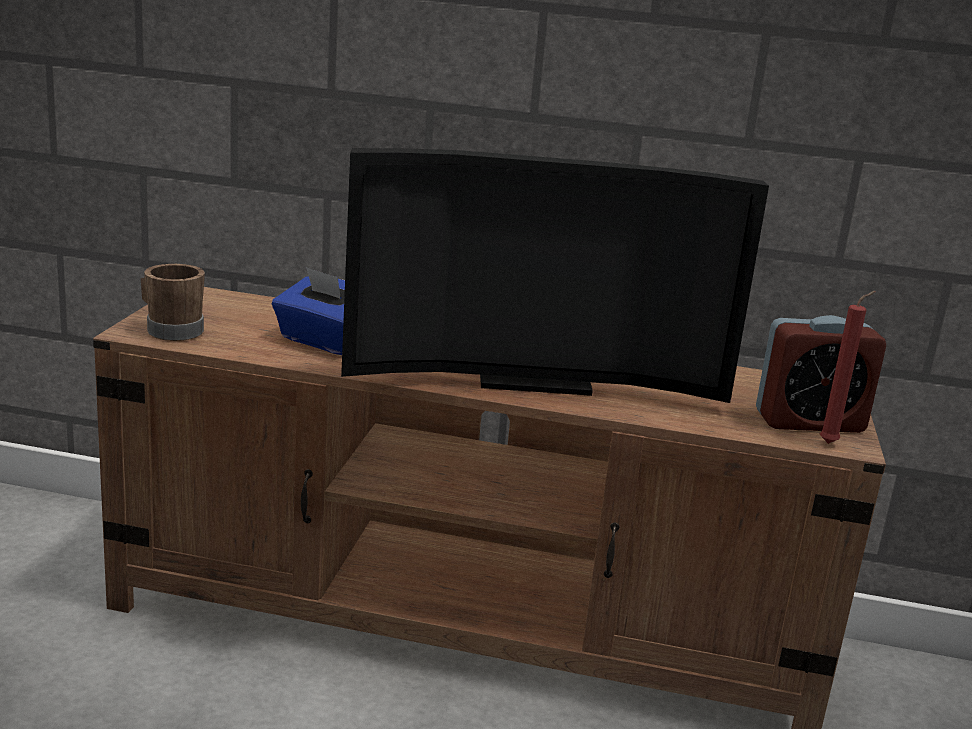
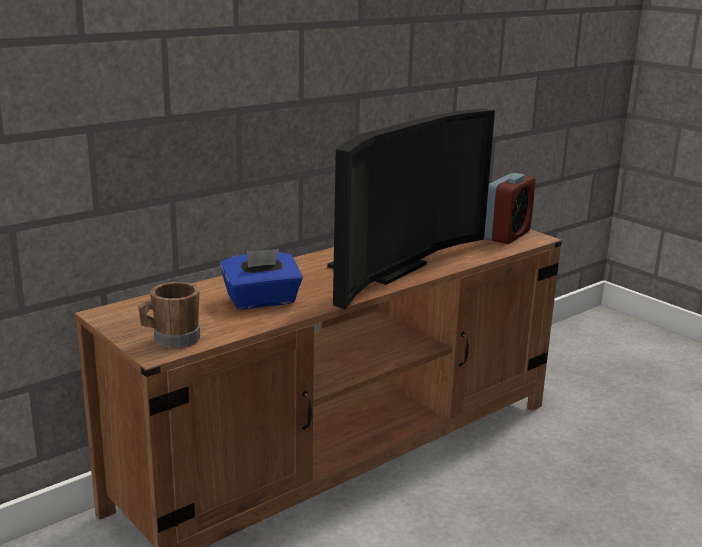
camera: 50 degrees left, 0 degrees up
(831, 443) = (533, 240): red candle -> none

